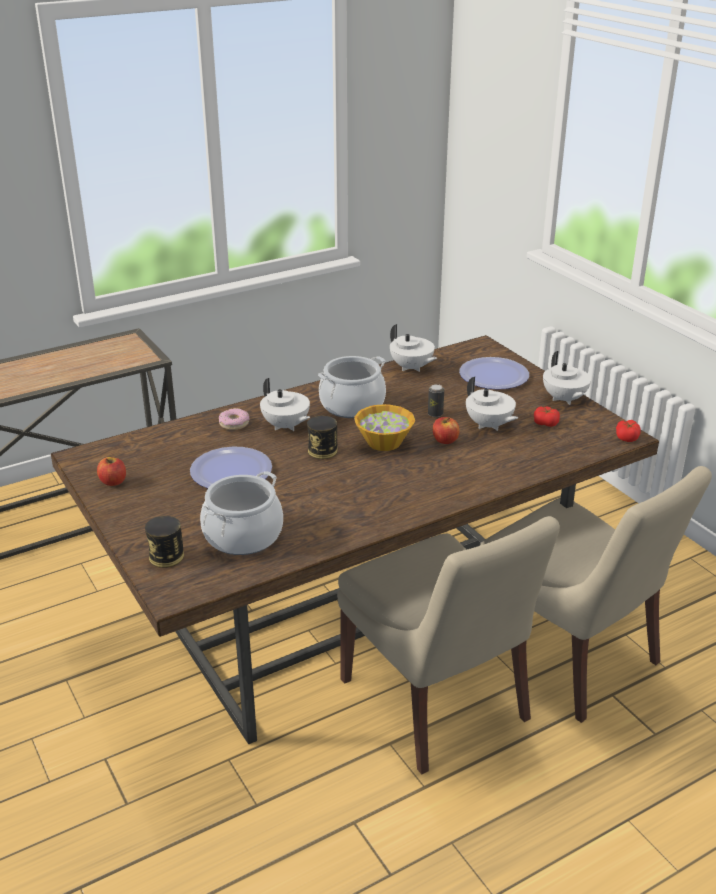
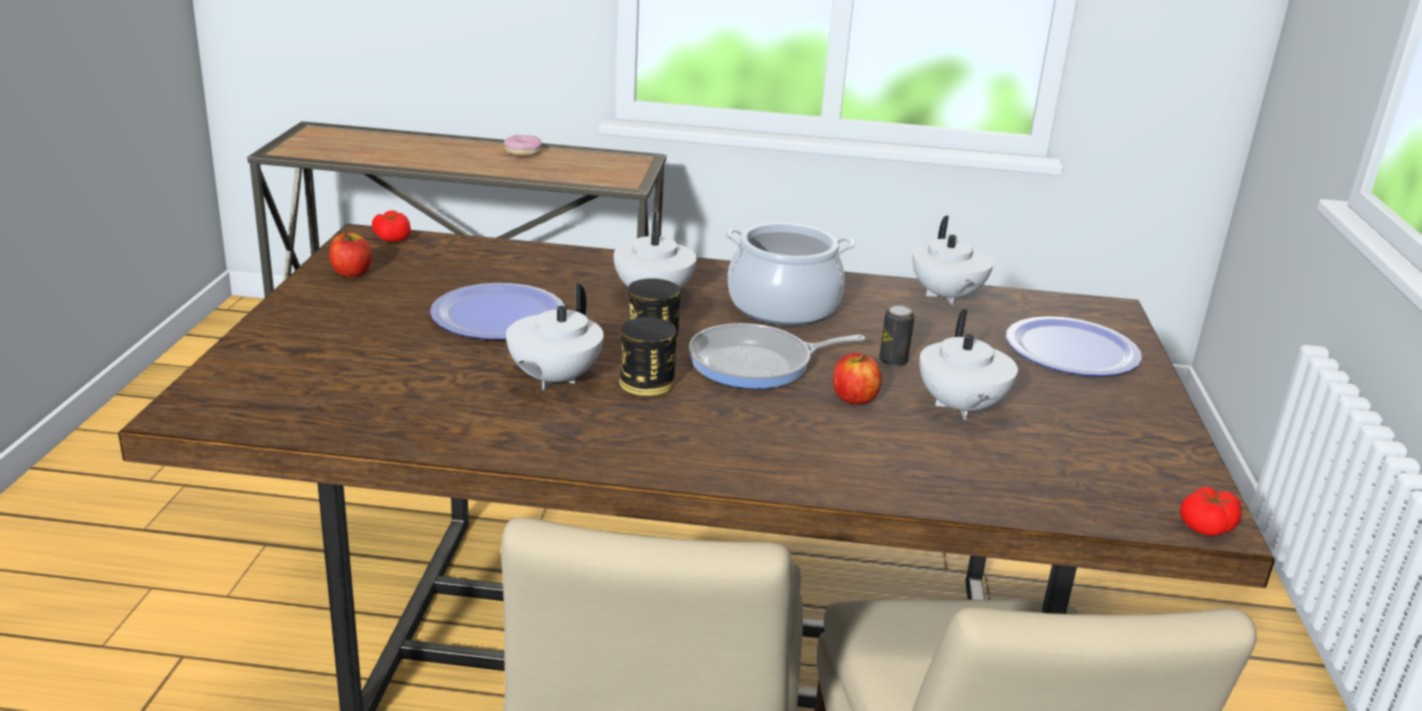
camera: 35 degrees right, 5 degrees down
(166, 556) = (258, 369): can -> can (646, 383)
(234, 423) = (592, 270): donut -> donut (523, 151)
(243, 535) = (382, 388): cooking pot -> none
(384, 442) = (757, 364): bowl -> frying pan
(545, 423) = (1069, 443): tomato -> tomato (392, 237)
(564, 399) = (1156, 425): white teapot -> white teapot (553, 379)

